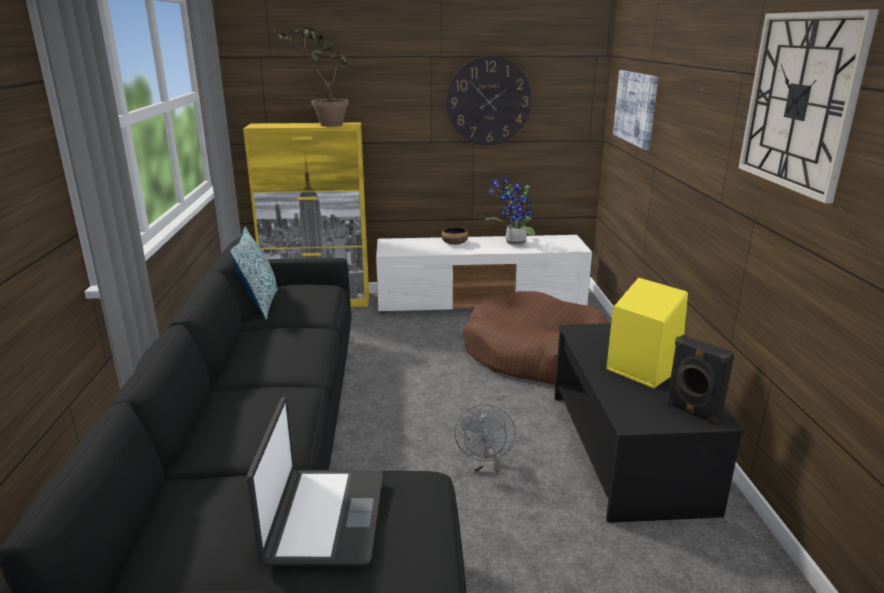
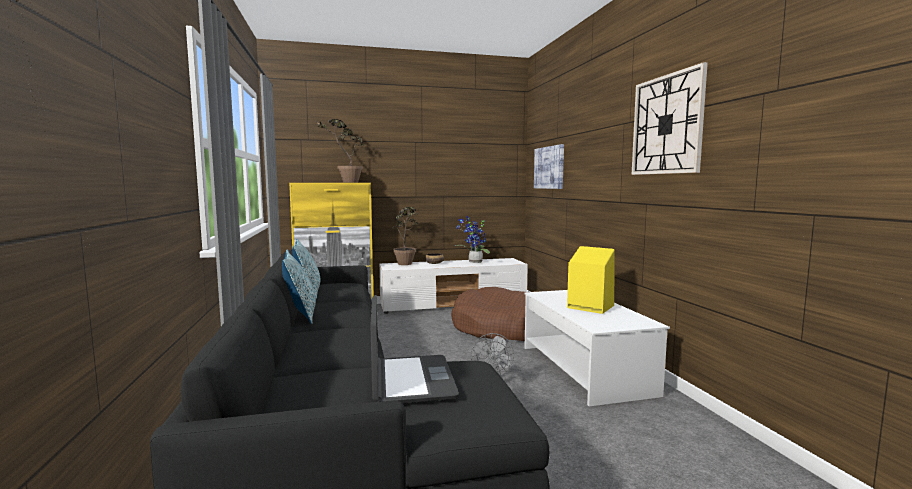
camera: 10 degrees left, 15 degrees down
(235, 355) = (300, 315): none -> pillow
(414, 244) = (406, 264): none -> potted plant
(489, 101) = (453, 170): wall clock -> none
(626, 448) = (584, 369): black coffee table -> white coffee table
(692, 411) = (632, 321): black speaker -> none

